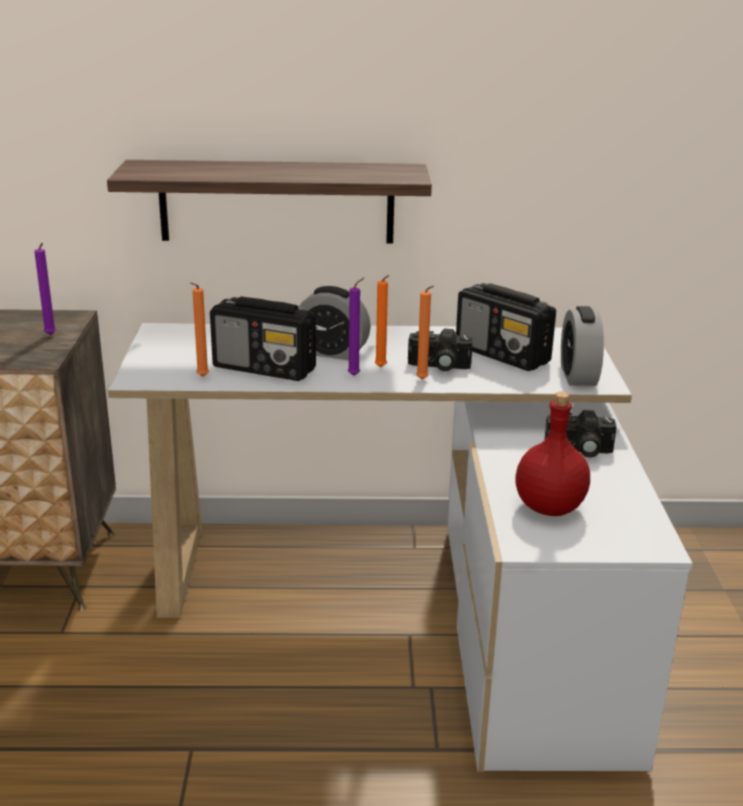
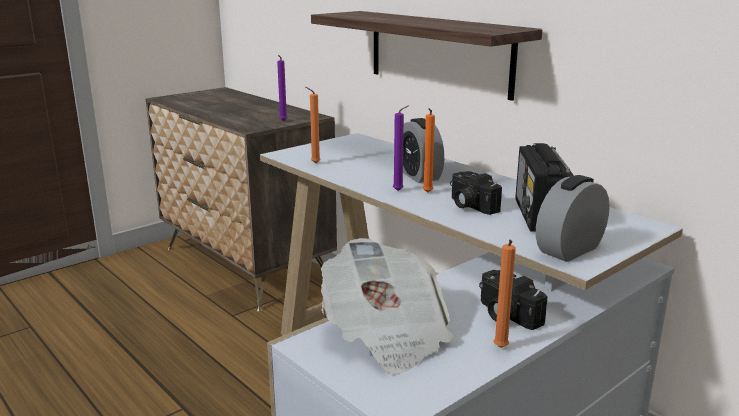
camera: 50 degrees right, 5 degrees down
(265, 368) = (357, 170): radio -> none
(423, 380) = (435, 208): orange candle -> orange candle (500, 349)
(550, 507) = (385, 335): red bottle -> newspaper

